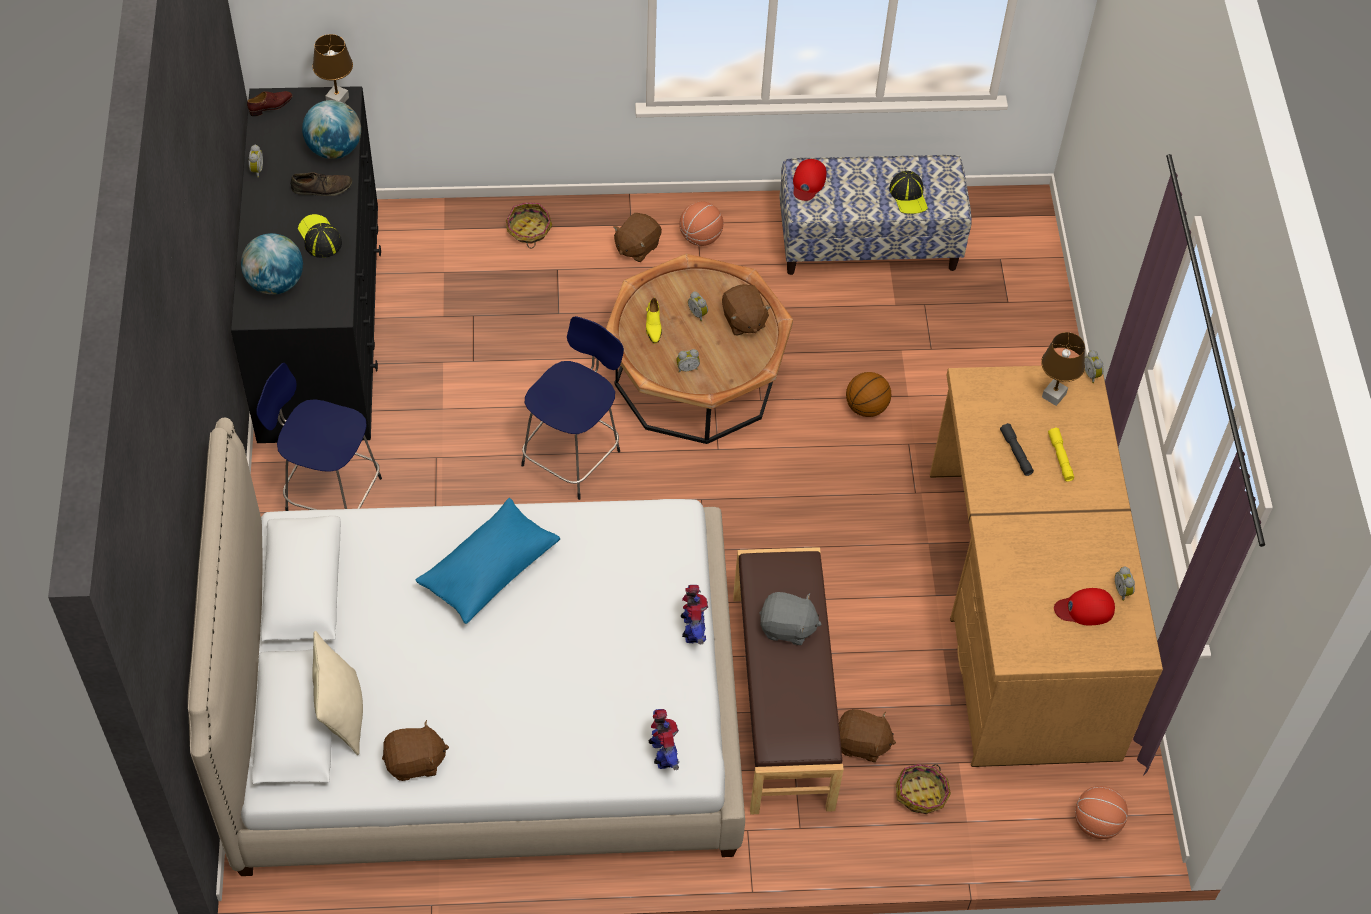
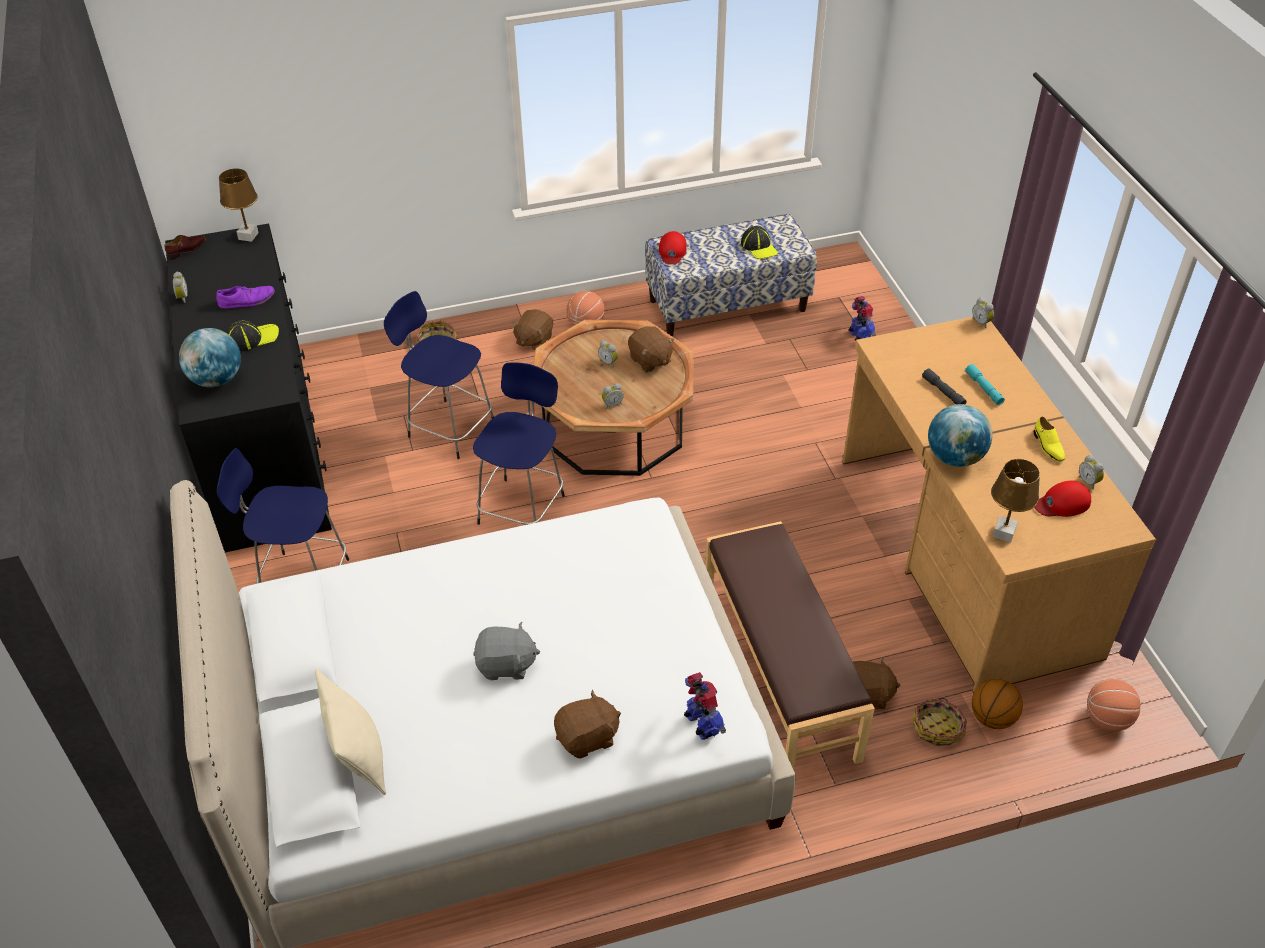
camera: 10 degrees left, 10 degrees down
(319, 238) = (252, 338): cap -> cap turned 105 degrees clockwise
(322, 188) = (247, 301): brown shoe -> purple shoe
(334, 149) = (253, 271): globe -> globe (955, 457)
(415, 762) = (447, 788): brown plush toy -> brown plush toy (587, 738)
(489, 570) = (478, 593): blue pillow -> none
(518, 341) = (449, 428): none -> blue stool
(653, 326) = (572, 378): yellow shoe -> yellow shoe (1048, 446)
(693, 630) = (693, 606): toy robot -> toy robot (859, 338)
(787, 628) = (776, 593): grey plush toy -> grey plush toy (506, 665)
(866, 407) = (769, 422): basketball -> basketball (992, 718)
(1054, 396) = (956, 344): brown table lamp -> brown table lamp (1004, 533)
(1060, 458) = (984, 388): yellow flashlight -> turquoise flashlight

